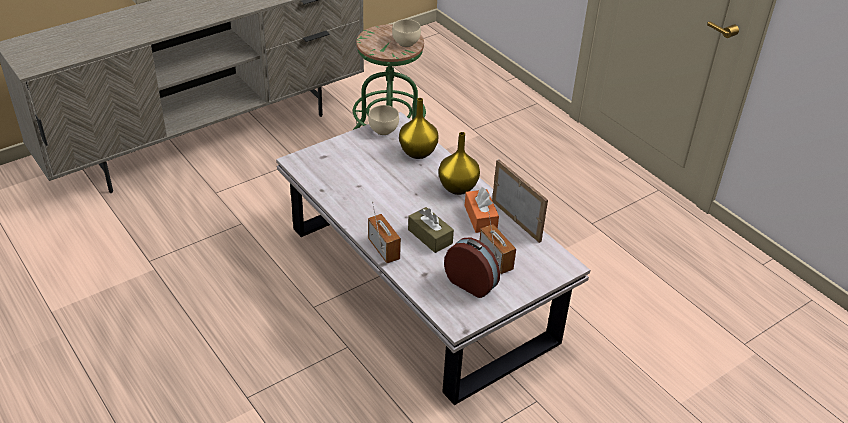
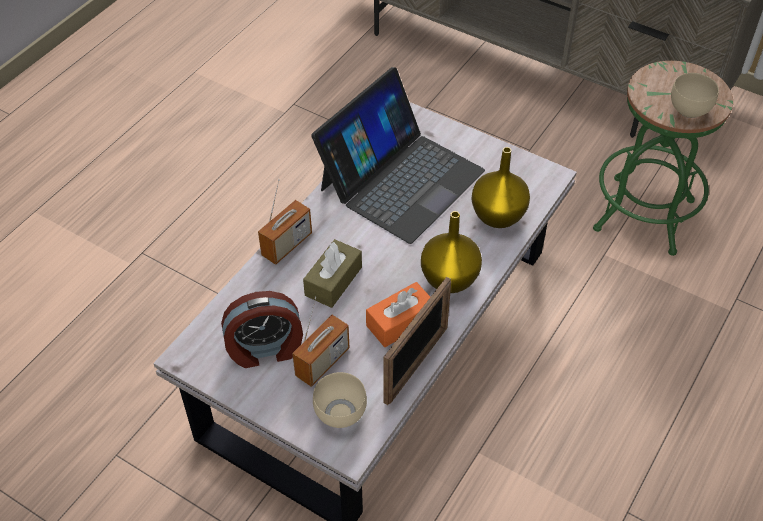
camera: 70 degrees right, 10 degrees up
(357, 181) = (400, 179): none -> laptop
(382, 130) = (522, 167): beige bowl -> beige bowl (341, 411)
(471, 283) = (265, 349): alarm clock -> alarm clock turned 60 degrees clockwise

